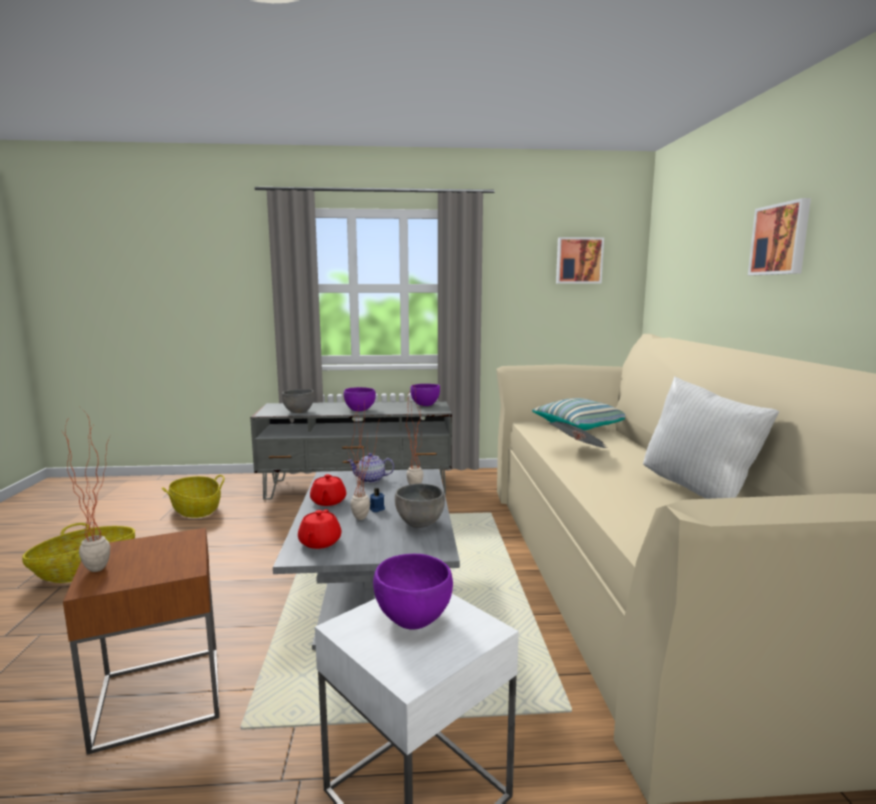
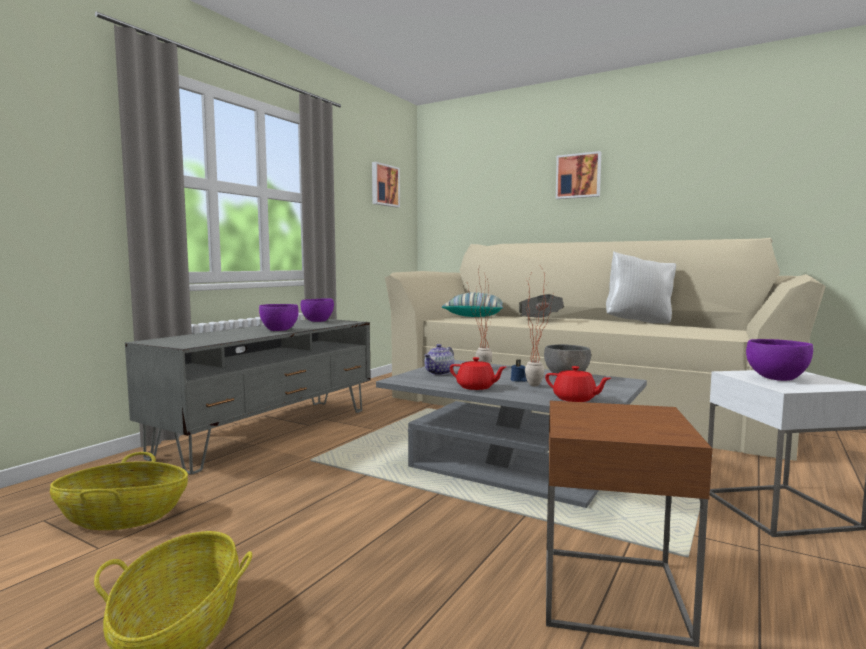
camera: 55 degrees left, 5 degrees down
(104, 565) = (623, 432): potted plant -> none
(299, 412) = (221, 339): grey bowl -> none

